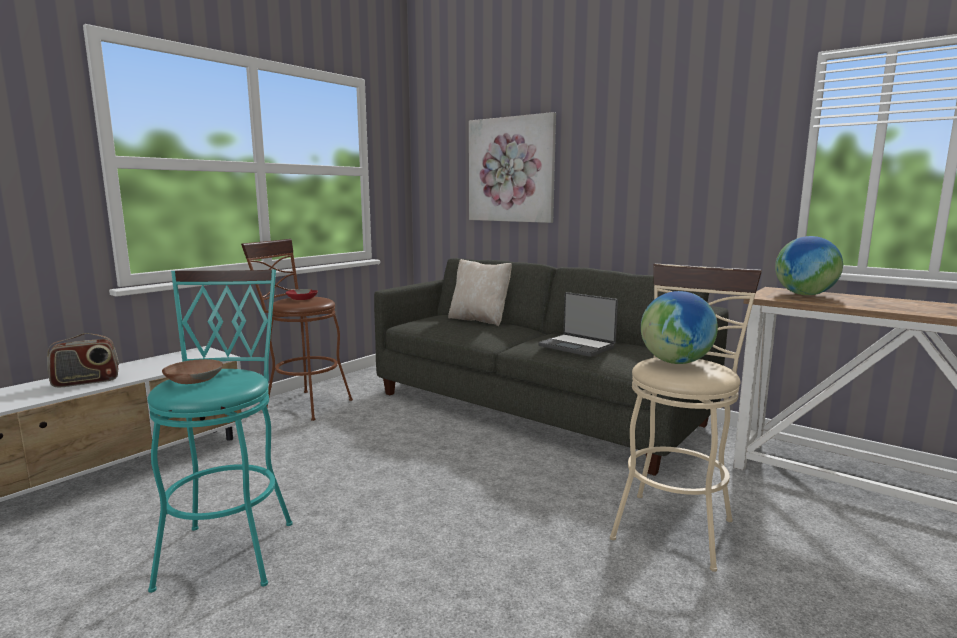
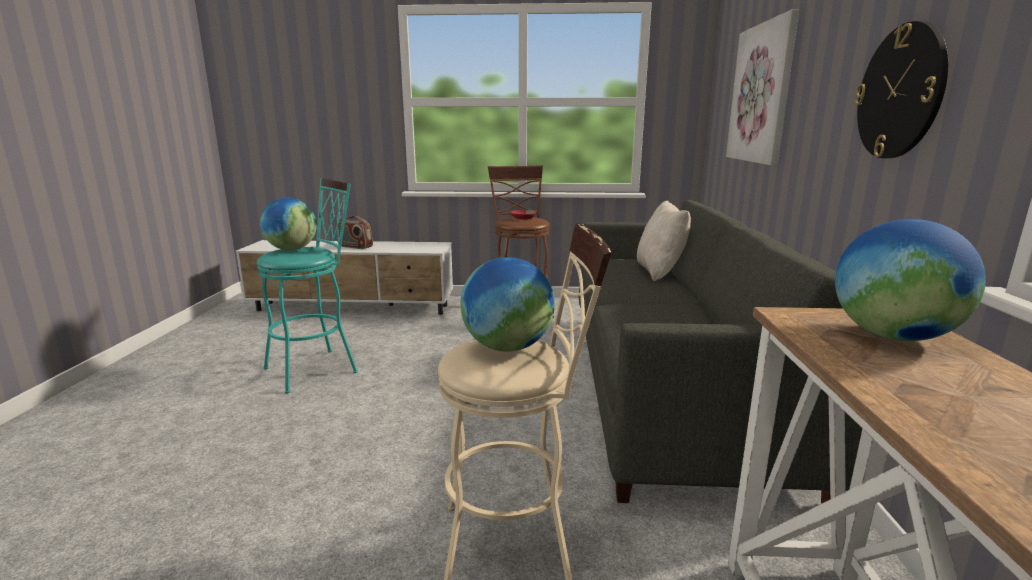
camera: 55 degrees right, 5 degrees up
(193, 379) = (292, 249): brown bowl -> globe
(577, 346) = (648, 321): laptop -> none
(686, 174) = (900, 92): none -> wall clock

